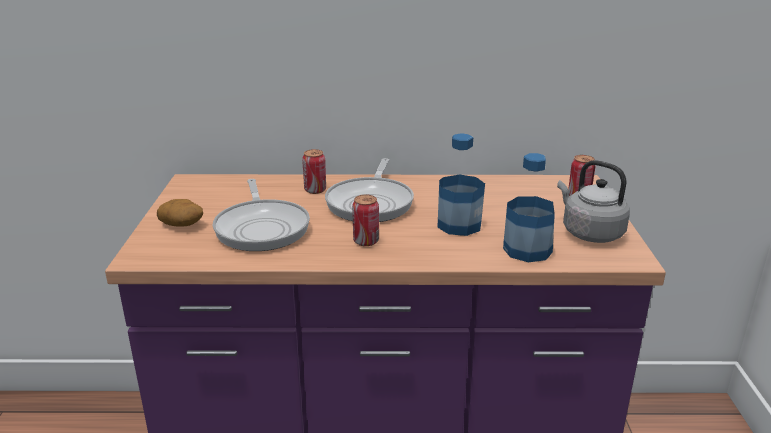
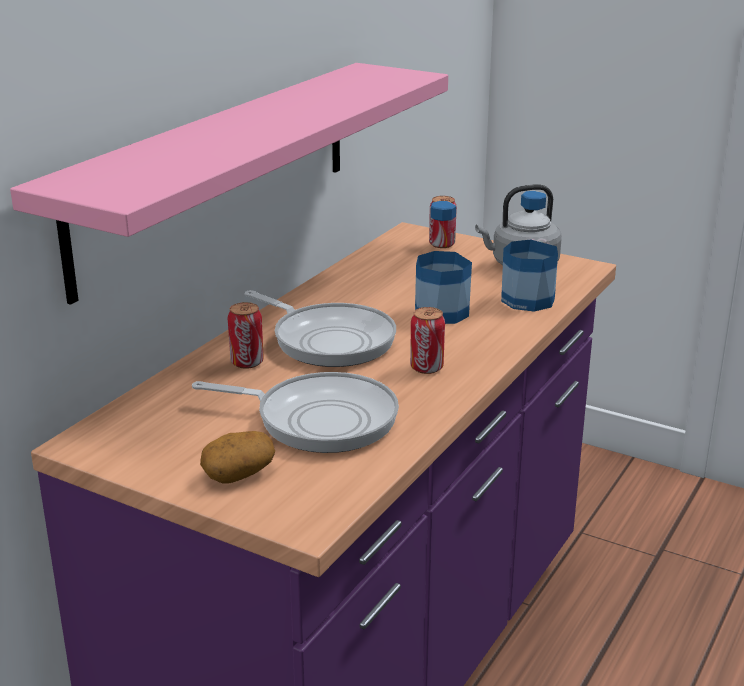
camera: 60 degrees left, 0 degrees up
(367, 67) = (219, 171): none -> pink shelf

